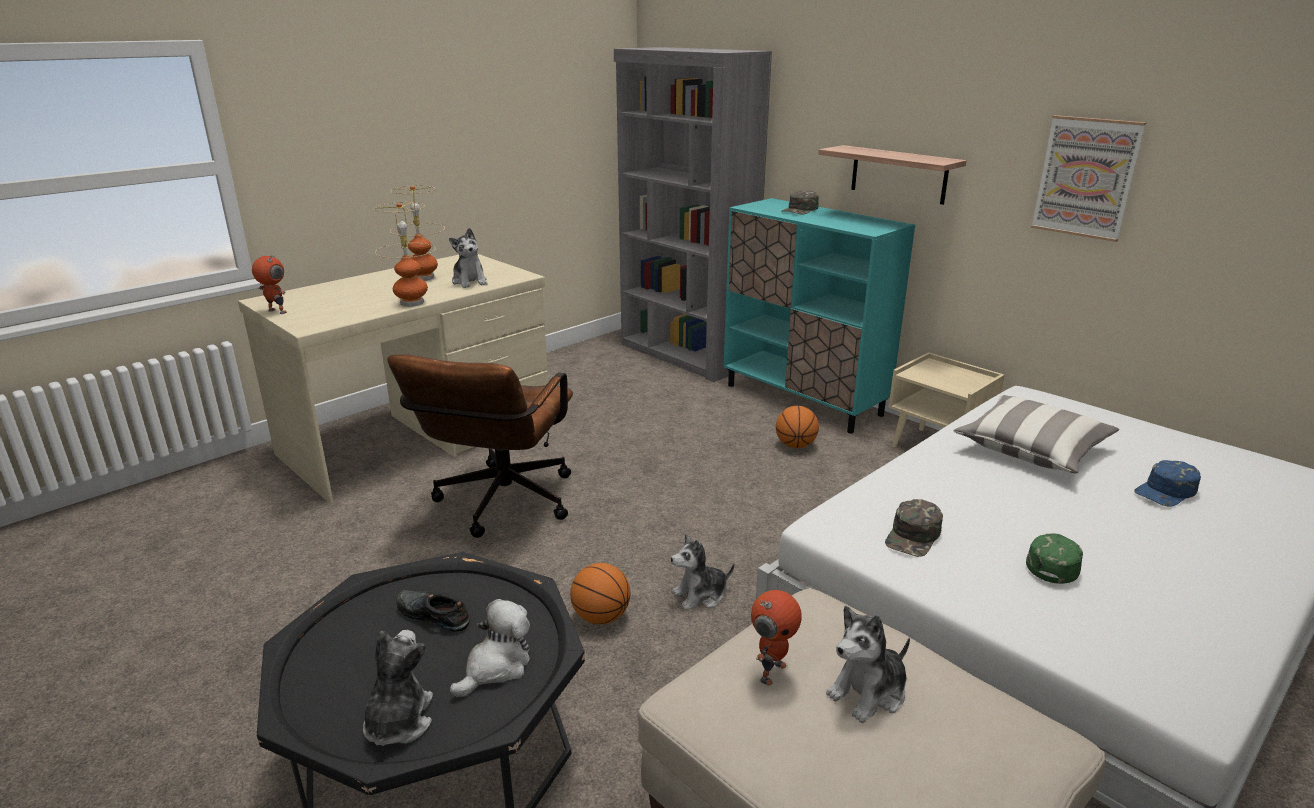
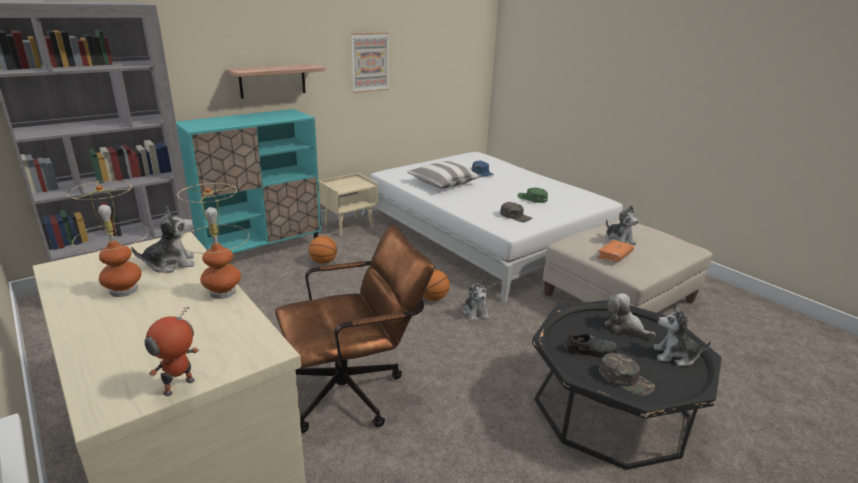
camera: 85 degrees left, 0 degrees up
(432, 615) = (590, 350): black shoe -> black shoe turned 120 degrees counterclockwise
(500, 506) = (354, 390): brown office chair -> brown office chair turned 45 degrees counterclockwise
(601, 617) = (494, 347): basketball -> basketball (433, 298)
(771, 671) = (614, 256): toy robot -> orange book
(800, 210) = (225, 120): green cap -> green cap (625, 379)

